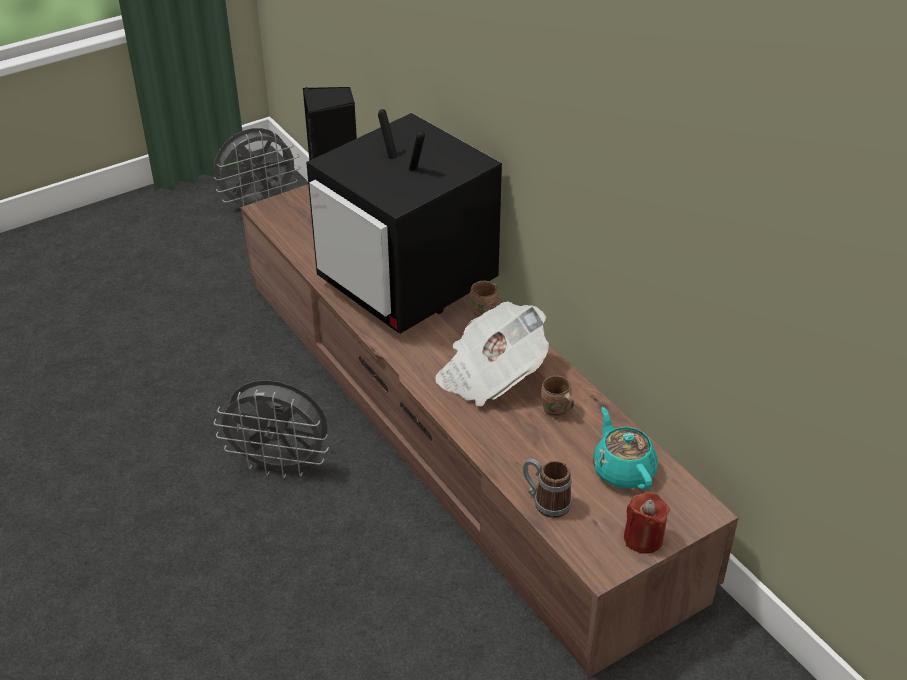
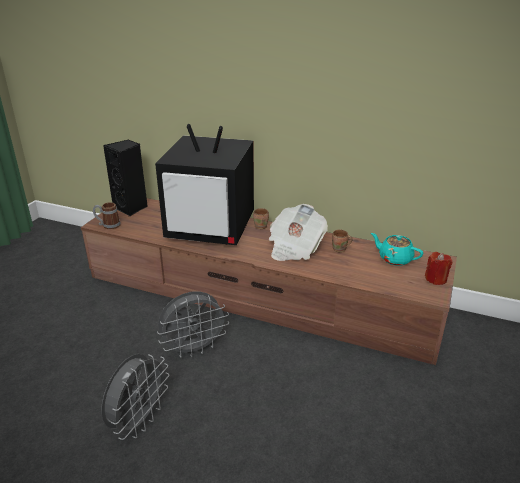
camera: 35 degrees left, 10 degrees down
(259, 204) = (58, 242): grey fan -> grey fan (139, 422)
(545, 501) = (381, 283): mug -> mug (108, 225)

